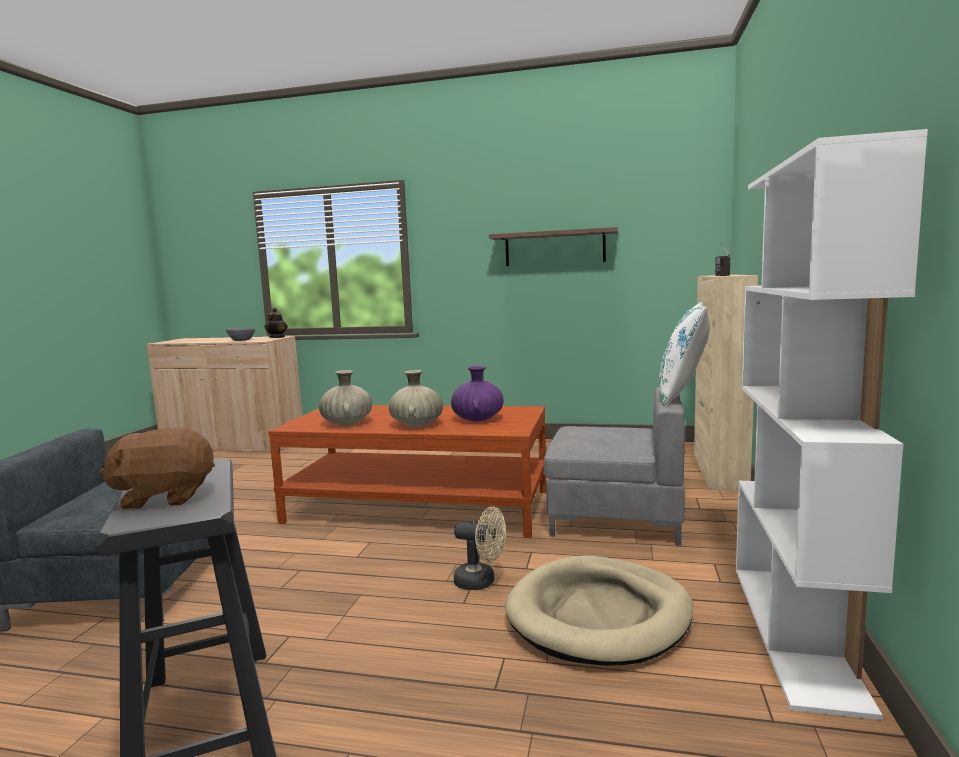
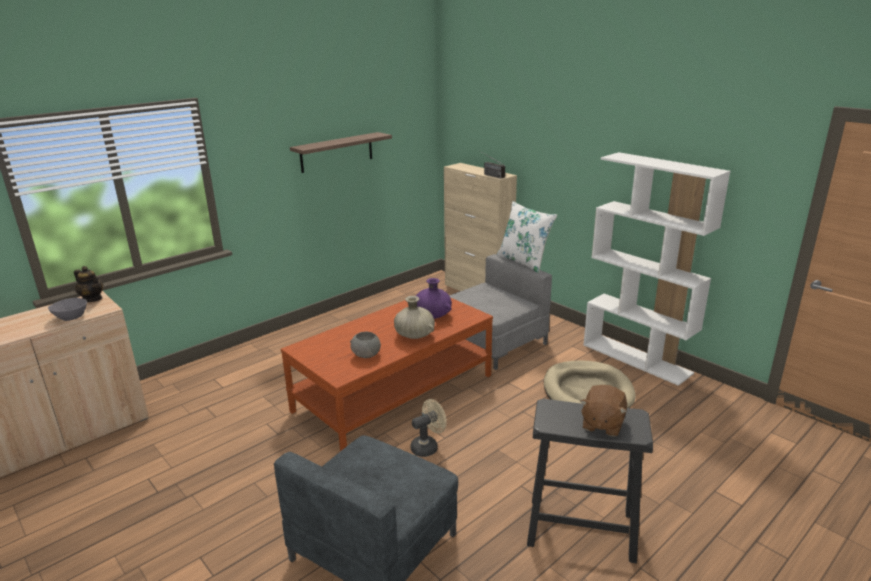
camera: 55 degrees left, 15 degrees up
(347, 423) = (366, 355): beige vase -> grey bowl
(481, 582) = (524, 408): beige fan -> beige fan (428, 446)

